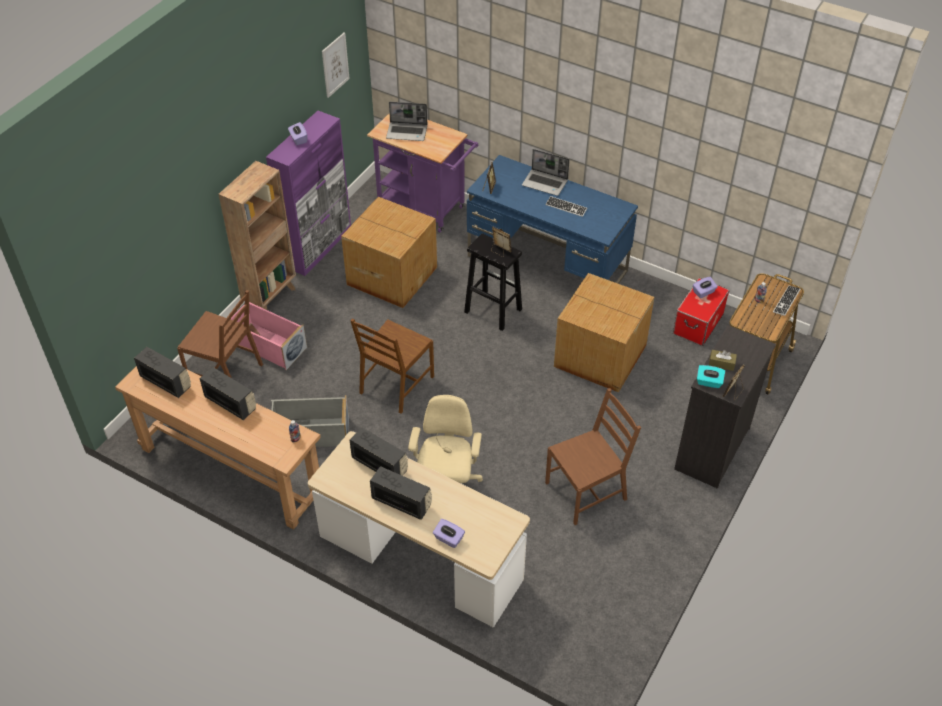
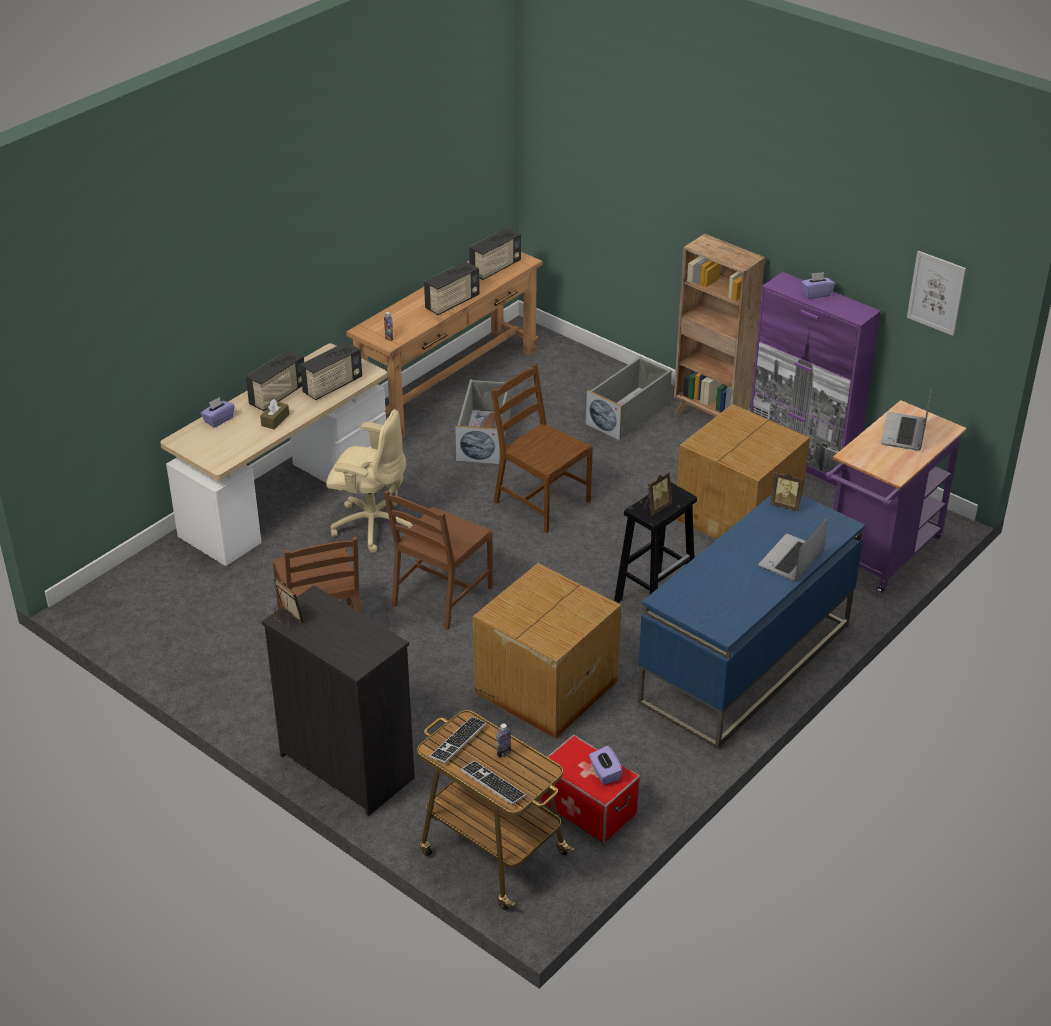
camera: 100 degrees right, 10 degrees down
(226, 373) = (590, 384): brown chair -> brown chair (441, 597)
(268, 345) = (628, 413): pink storage box -> grey storage box
(566, 207) = (732, 572): keyboard -> keyboard (458, 741)
(709, 382) = (313, 601): turquoise tissue box -> none
(721, 363) = (340, 620): brown tissue box -> brown tissue box (275, 420)

